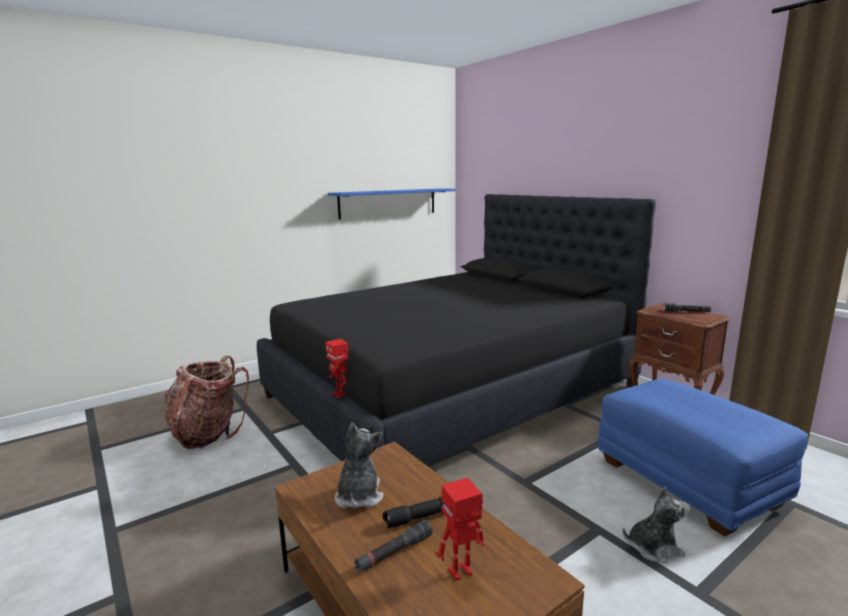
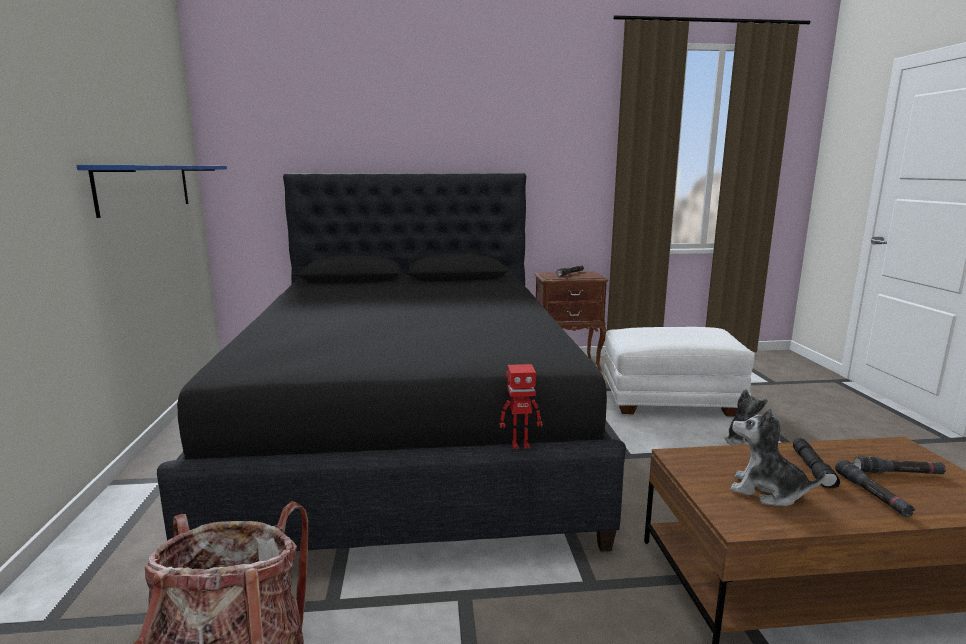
camera: 60 degrees left, 0 degrees up
(461, 572) = (898, 473): toy robot -> black flashlight
(688, 482) = (670, 400): blue ottoman -> white ottoman

